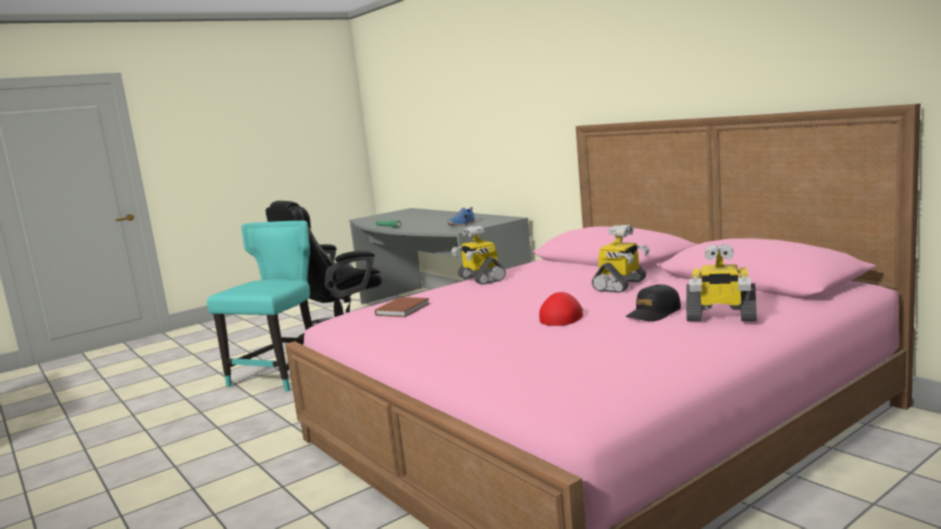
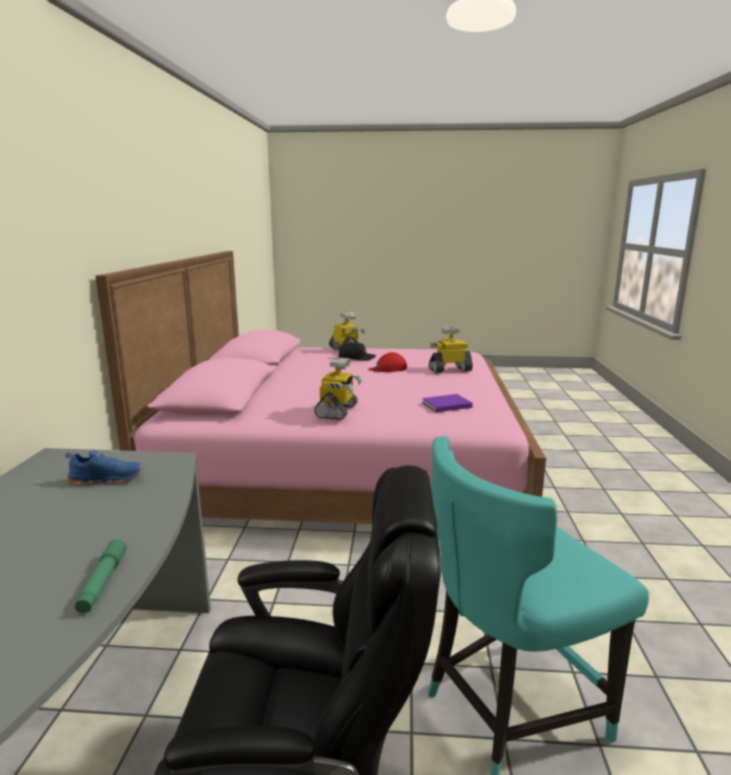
camera: 140 degrees left, 5 degrees up
(404, 309) = (445, 405): brown book -> purple book
(620, 285) = (310, 372): toy robot -> toy robot (450, 370)

